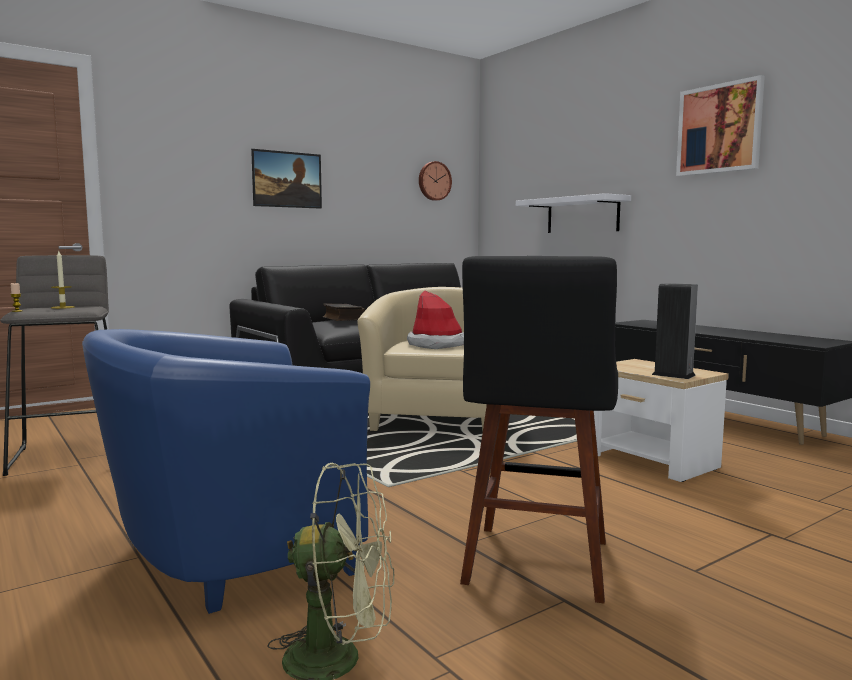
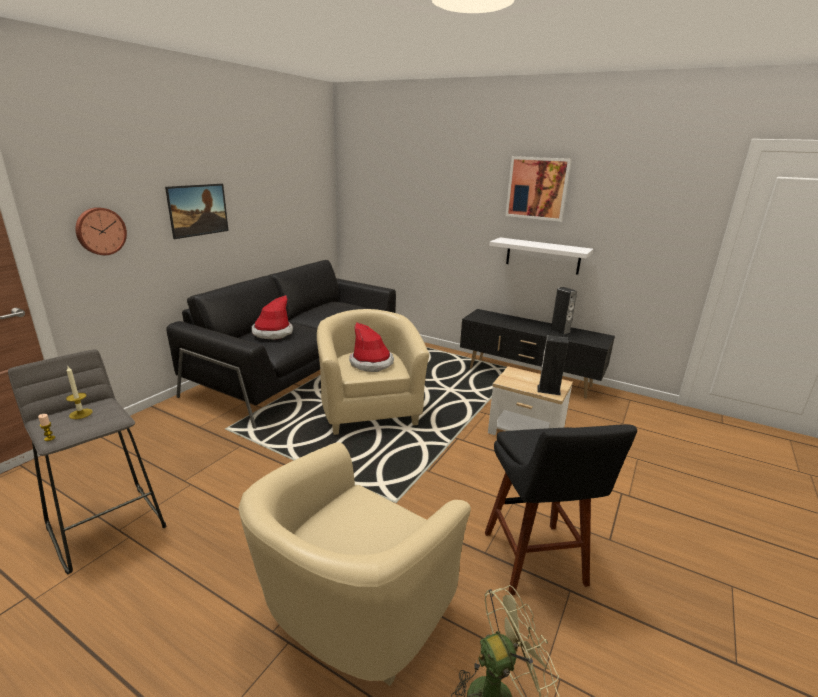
camera: 25 degrees left, 15 degrees up
(228, 555) = (351, 617): blue armchair -> beige armchair
(342, 319) = (272, 333): book -> hat
(434, 181) = (306, 192): wall clock -> wall clock (100, 231)
(582, 215) = (430, 230): white shelf -> white shelf (542, 256)
(755, 335) = (560, 332): none -> speaker

